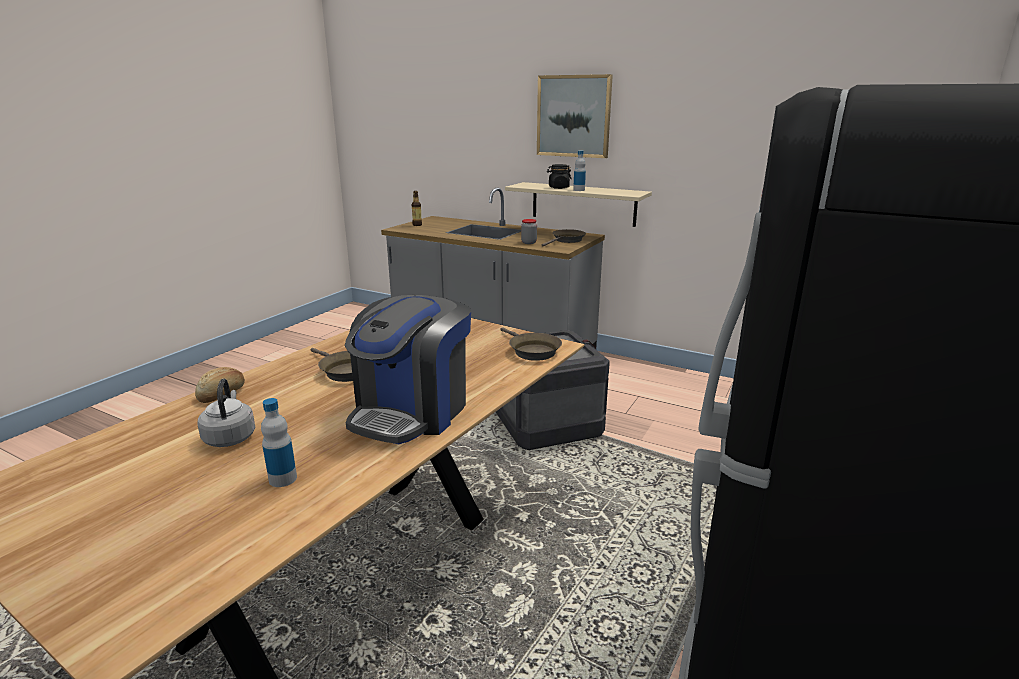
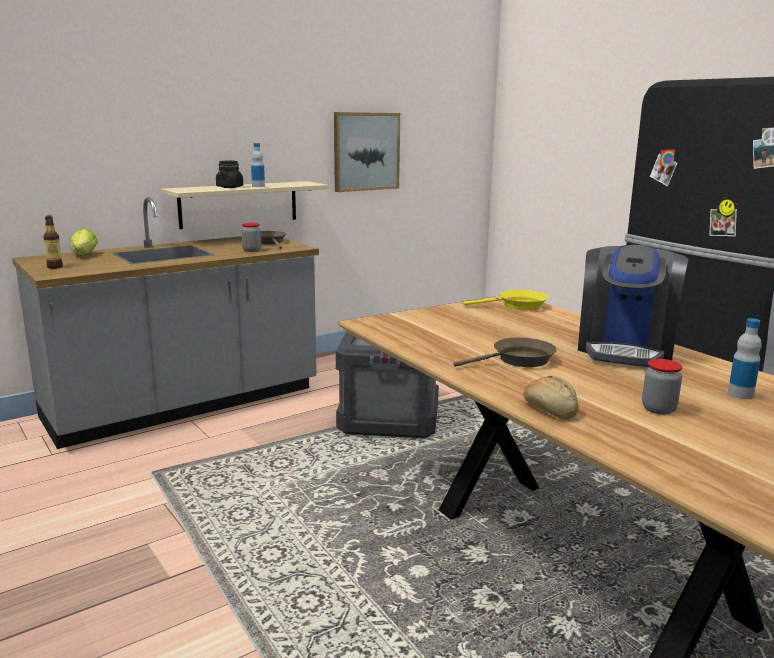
camera: 65 degrees left, 5 degrees down
(230, 437) = (658, 409): grey kettle -> jar
(412, 411) = (625, 349): coffee machine -> coffee machine turned 60 degrees clockwise
(454, 222) = (84, 255): none -> lettuce
(531, 351) = (518, 305): brown frying pan -> yellow frying pan
(574, 116) = (218, 106): picture -> picture (366, 151)

